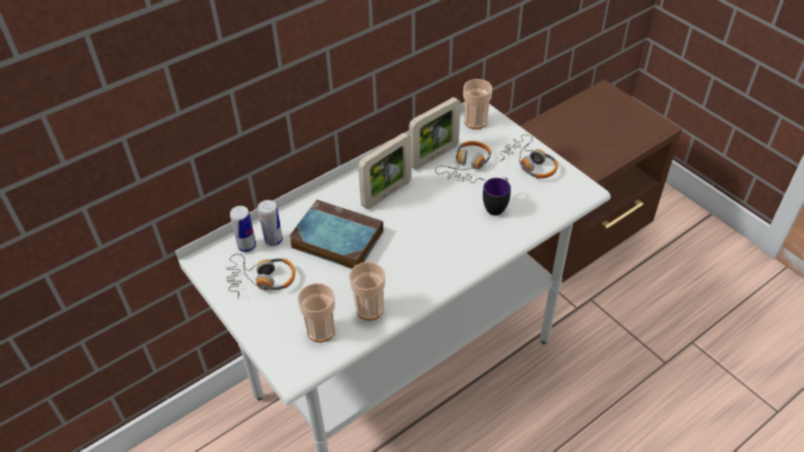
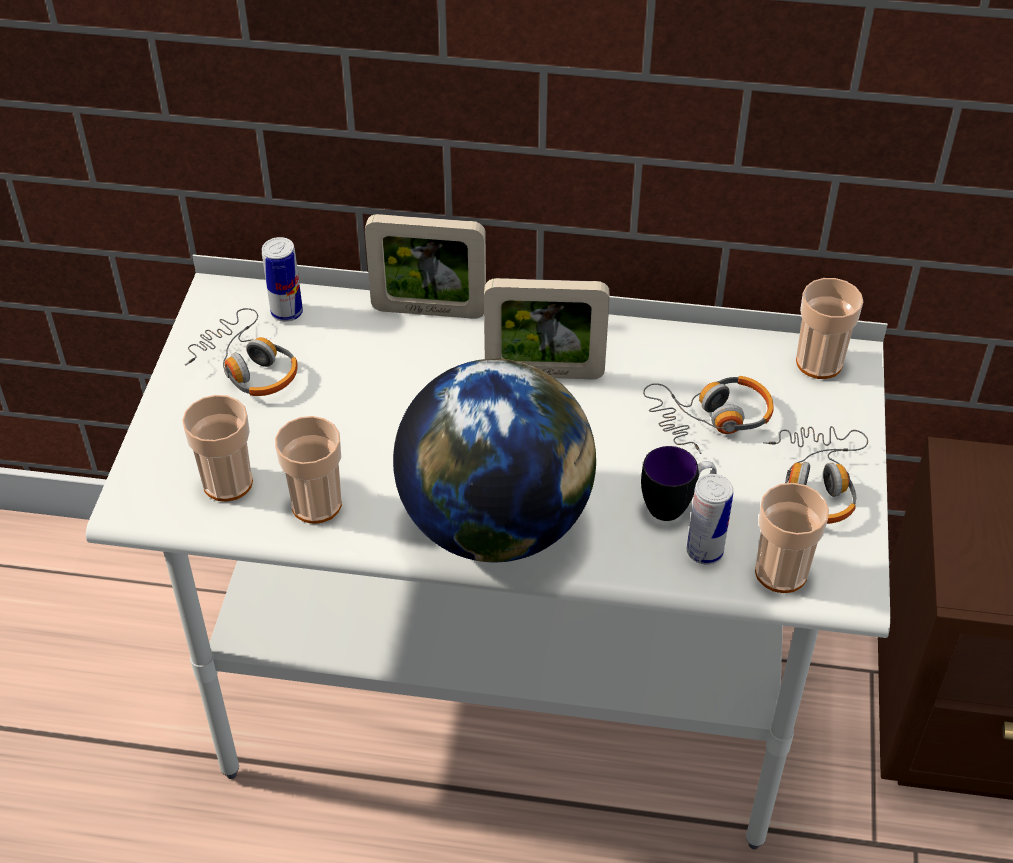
camera: 45 degrees right, 0 degrees up
(273, 240) = (325, 328): can -> can (704, 552)
(335, 239) = (397, 383): book -> none
(434, 156) = (684, 369): picture frame -> picture frame (429, 311)
(446, 262) = (495, 525): none -> globe
(558, 202) = (781, 572): none -> cup

